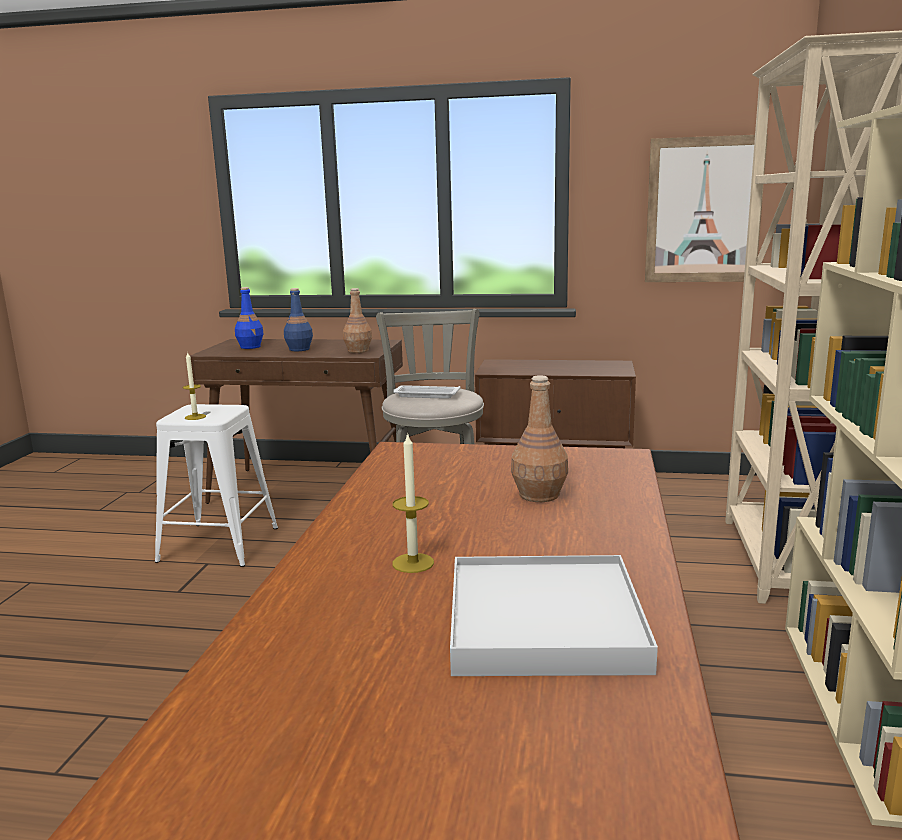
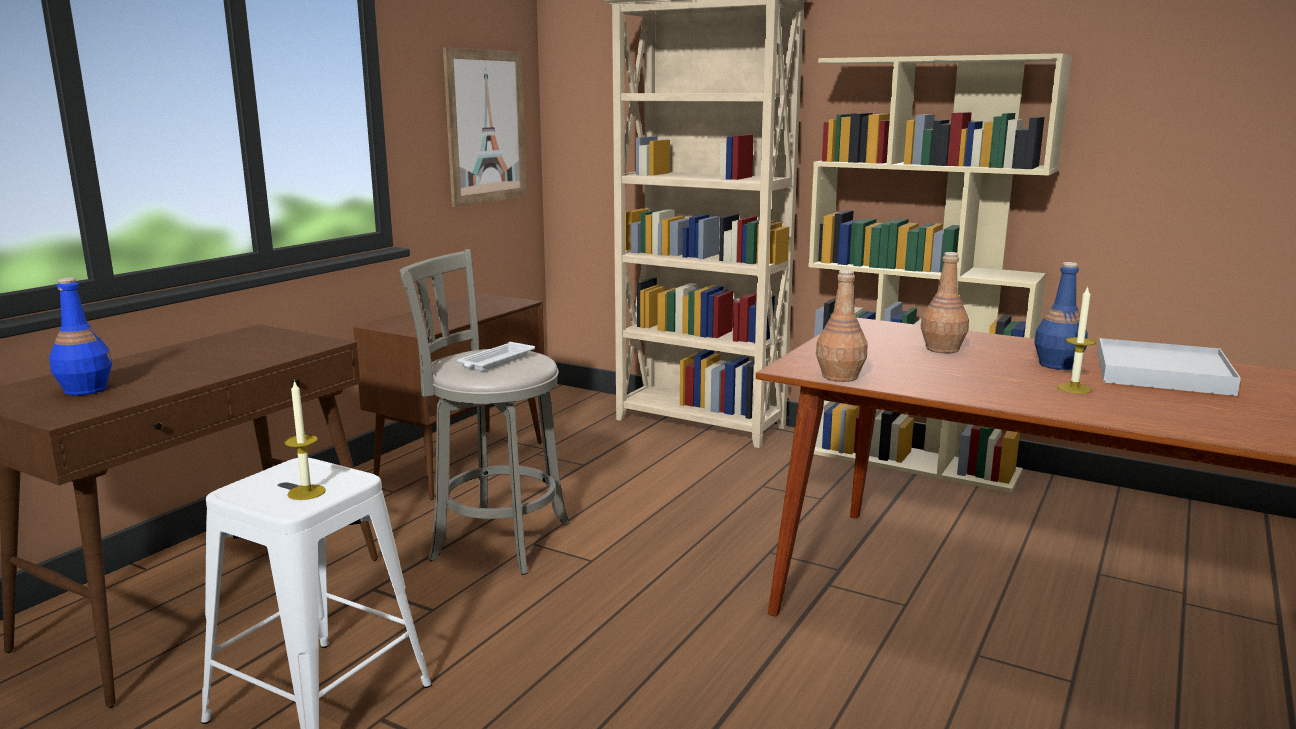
camera: 70 degrees left, 0 degrees up
(299, 349) = (193, 367): blue bottle -> blue bottle (1056, 365)
(358, 351) = (288, 344): brown bottle -> brown bottle (839, 376)

